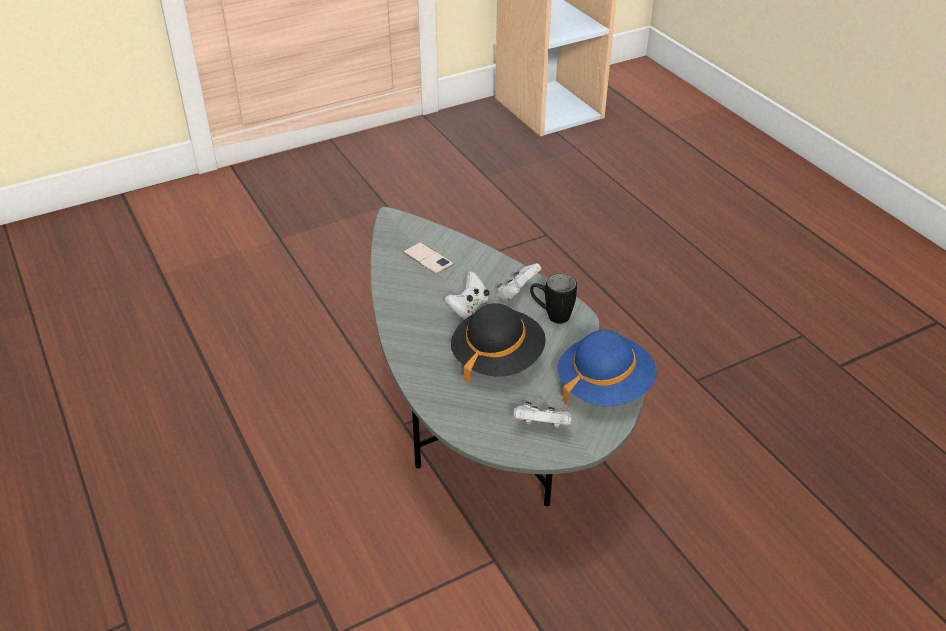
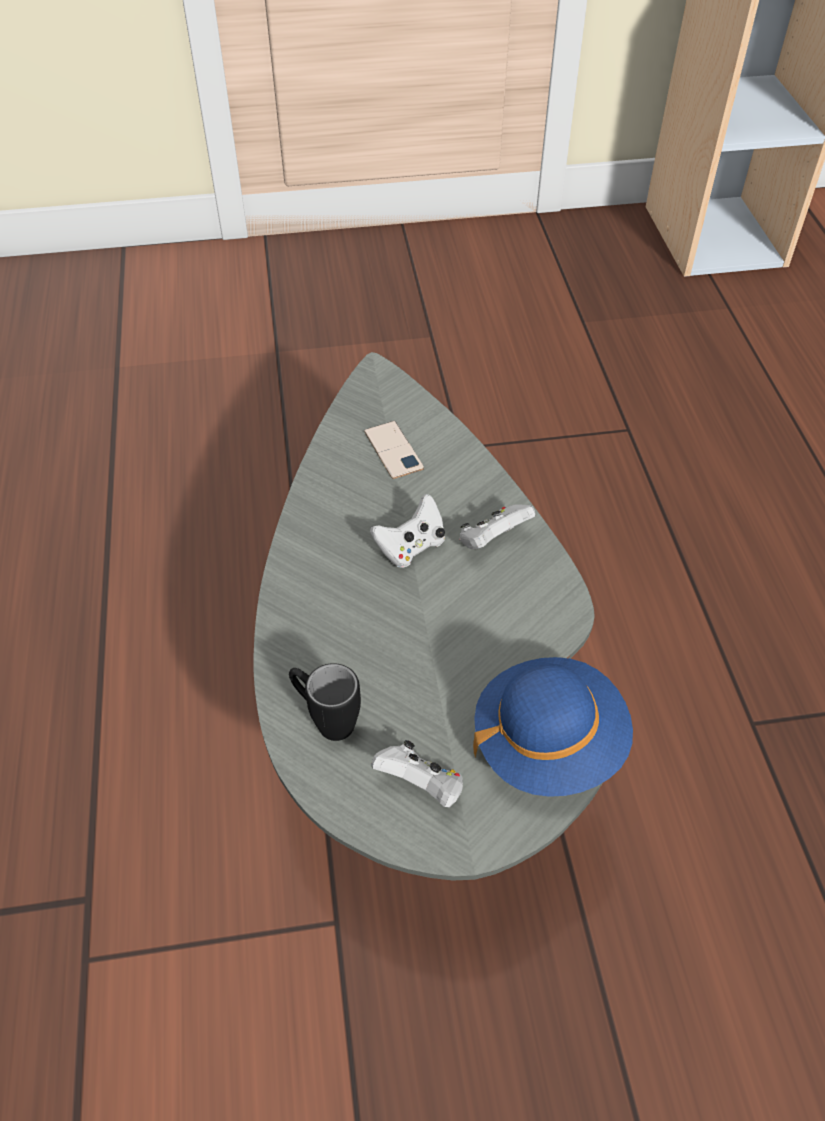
camera: 20 degrees right, 10 degrees up
(497, 358) = (411, 644): black hat -> none
(551, 315) = (525, 593): black mug -> black mug (326, 719)

